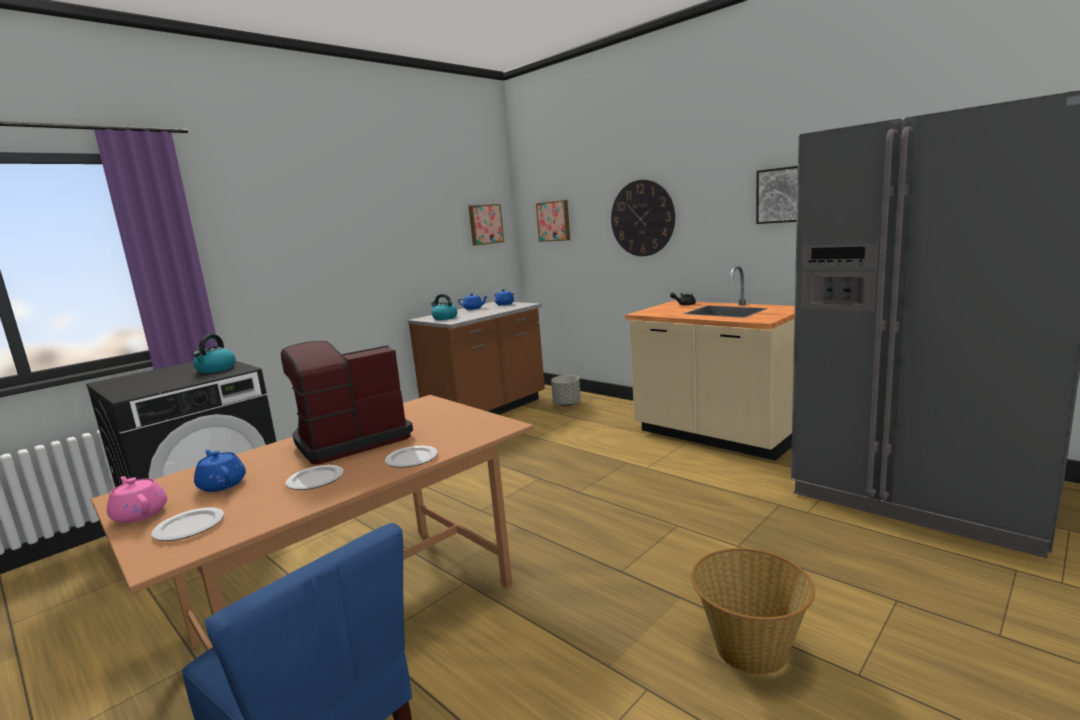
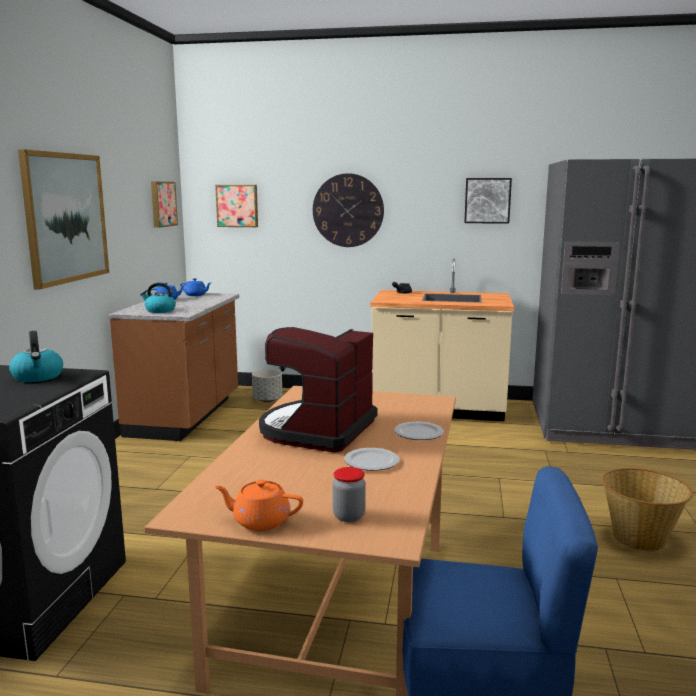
camera: 35 degrees left, 0 degrees up
(140, 514) = (260, 521): pink teapot -> orange teapot
(188, 527) = (349, 516): plate -> jar
(222, 484) = (281, 483): blue teapot -> none
(353, 242) = (65, 218): none -> picture

